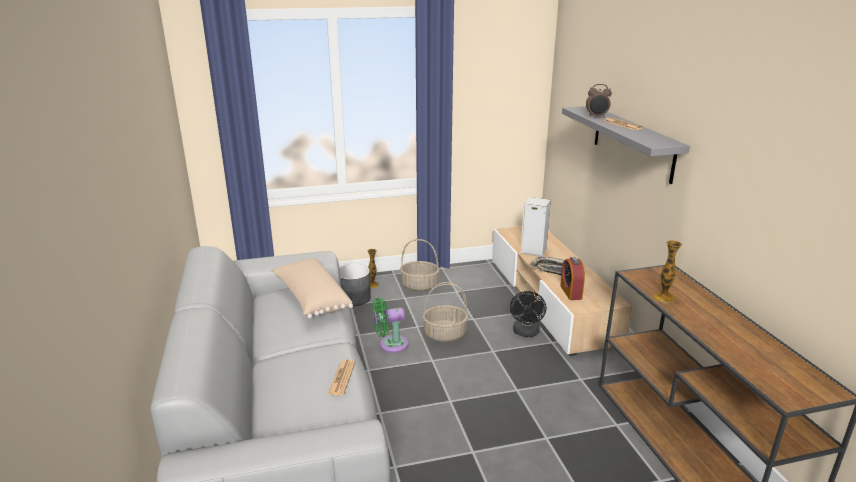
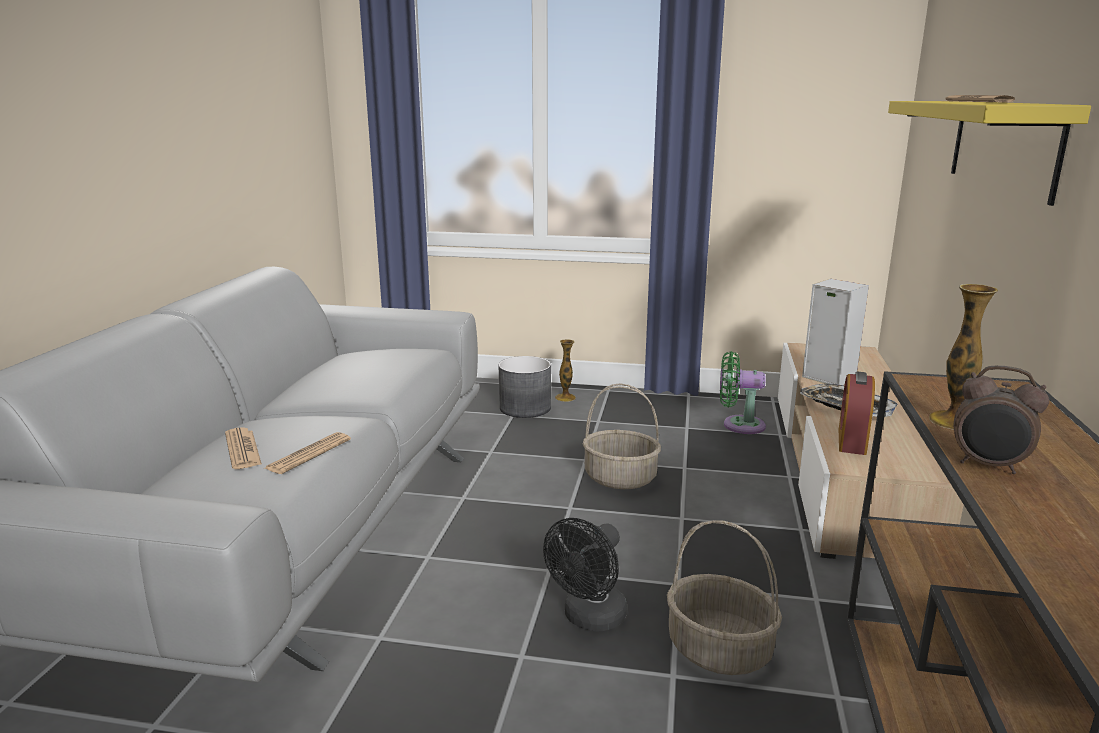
camera: 25 degrees right, 5 degrees down
(298, 385) = (242, 449): none -> newspaper
(311, 299) = (390, 362): beige pillow -> none
(390, 344) = (525, 473): green fan -> green fan (739, 425)
(419, 285) = (634, 410): basket -> basket (718, 650)
(526, 333) = (762, 505): black fan -> black fan (589, 619)
(596, 117) = (938, 101): alarm clock -> alarm clock (988, 466)
(632, 142) = (1002, 145): grey shelf -> yellow shelf

